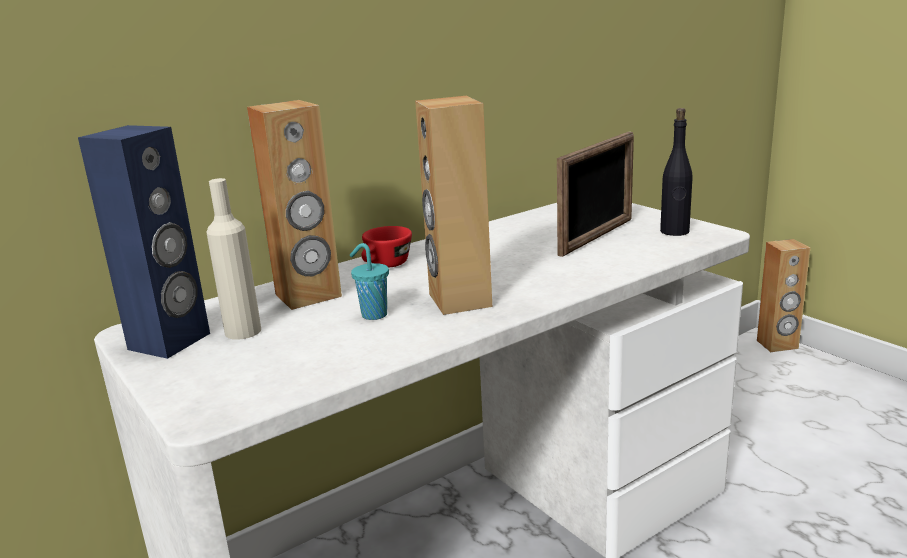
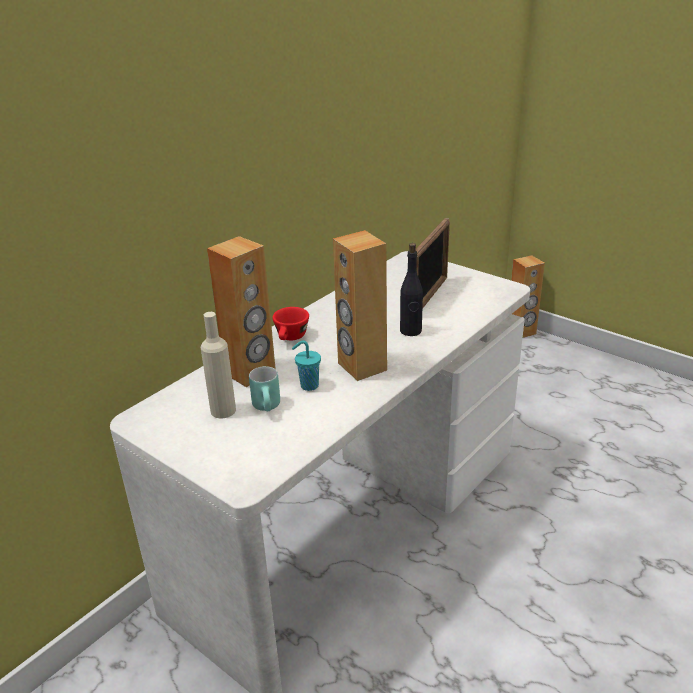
camera: 15 degrees left, 10 degrees up
(170, 341) = (174, 425): blue speaker -> none
(303, 333) = (269, 408): none -> turquoise mug
(674, 231) = (480, 288): black bottle -> black bottle (410, 331)

